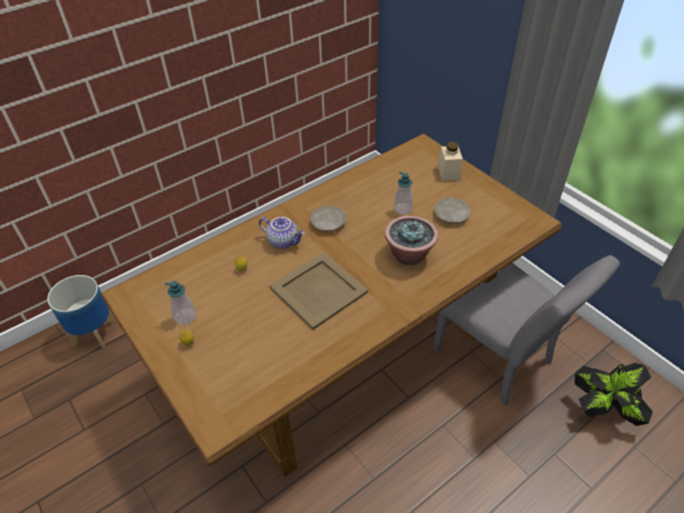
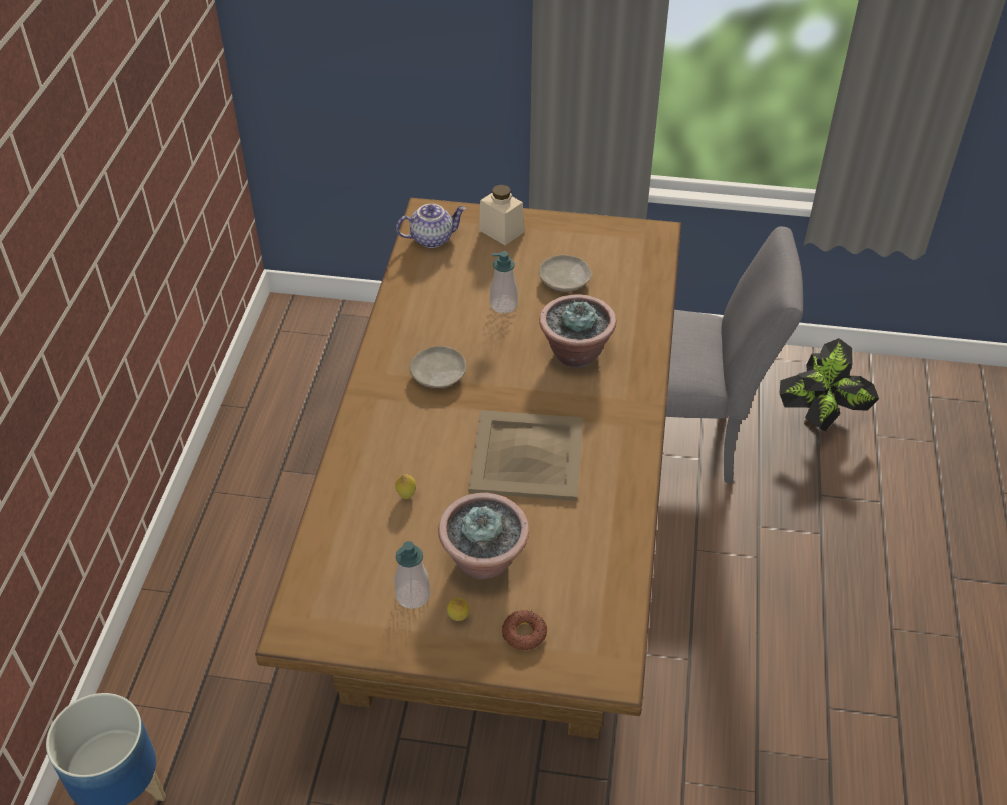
camera: 45 degrees left, 0 degrees up
(204, 374) = (524, 633): none -> donut
(233, 325) = (484, 561): none -> potted plant
(284, 241) = (413, 430): teapot -> teapot (432, 238)

